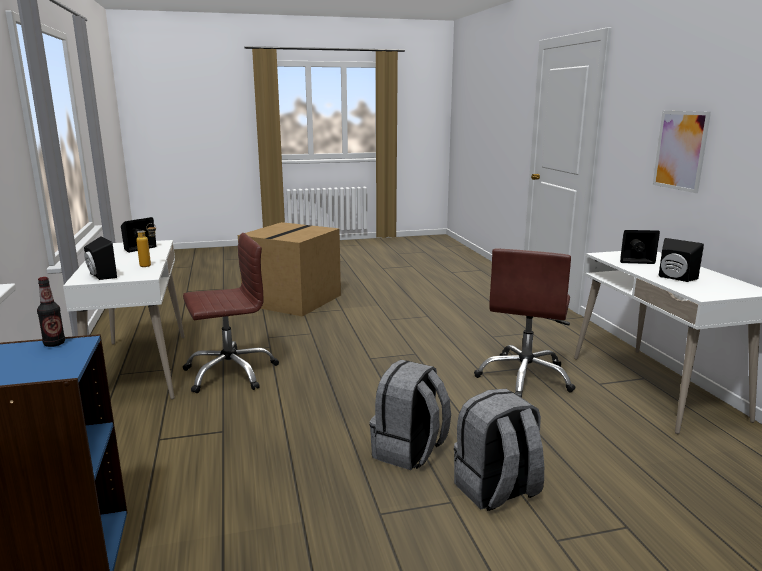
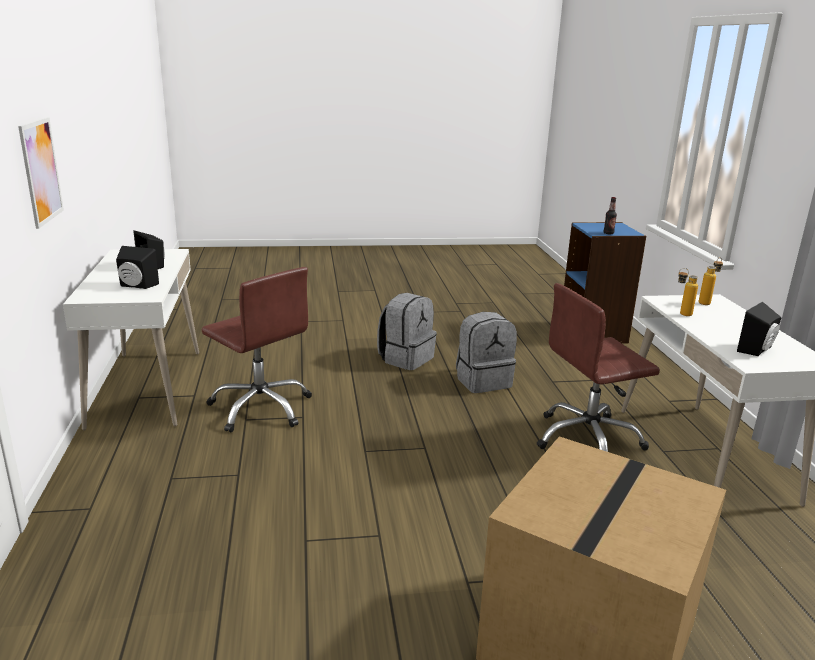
camera: 175 degrees left, 5 degrees up
(100, 276) = (707, 302): black speaker -> bottle
(496, 491) = (359, 337): grey backpack -> grey backpack (483, 381)
(525, 377) = (261, 407): brown office chair -> brown office chair turned 105 degrees clockwise

